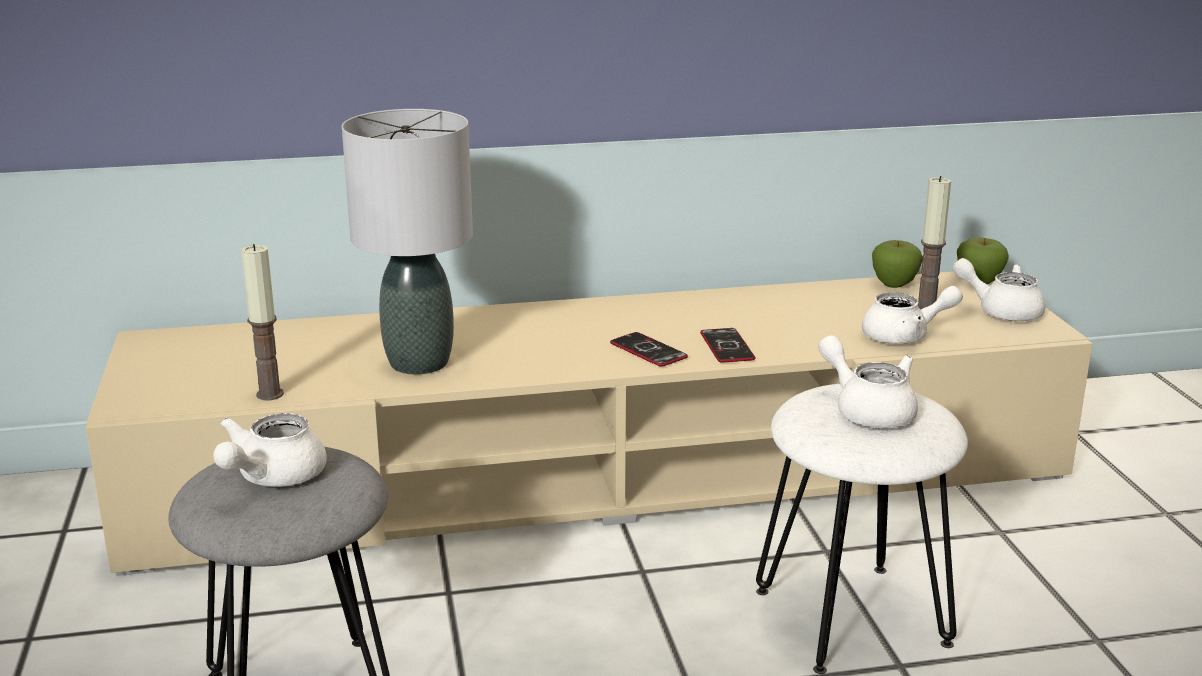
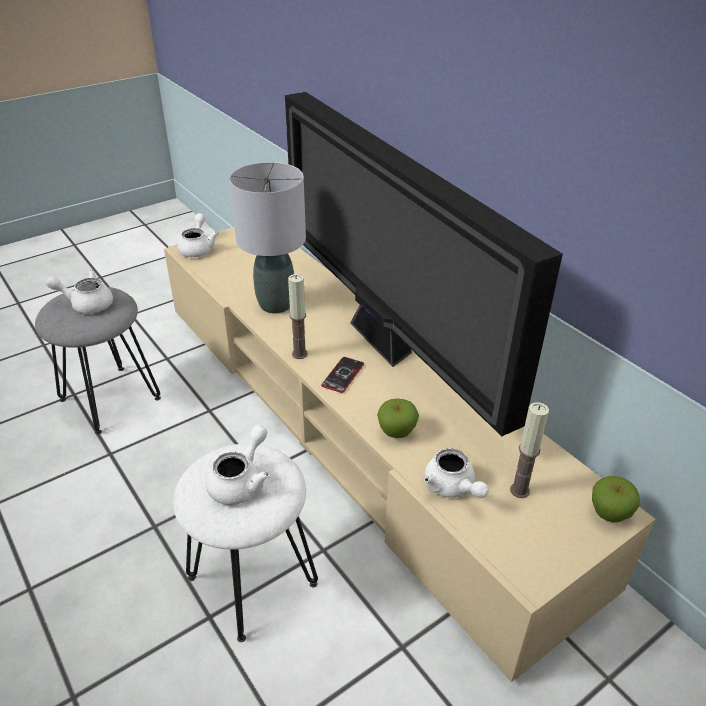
camera: 65 degrees right, 15 degrees up
(270, 394) = (216, 277): candle -> candle (299, 354)
(602, 316) = (383, 344): none -> television
(727, 347) = (371, 405): phone -> none
(894, 284) = (555, 463): apple -> apple (396, 432)
(1001, 311) = (553, 538): white teapot -> white teapot (198, 248)

